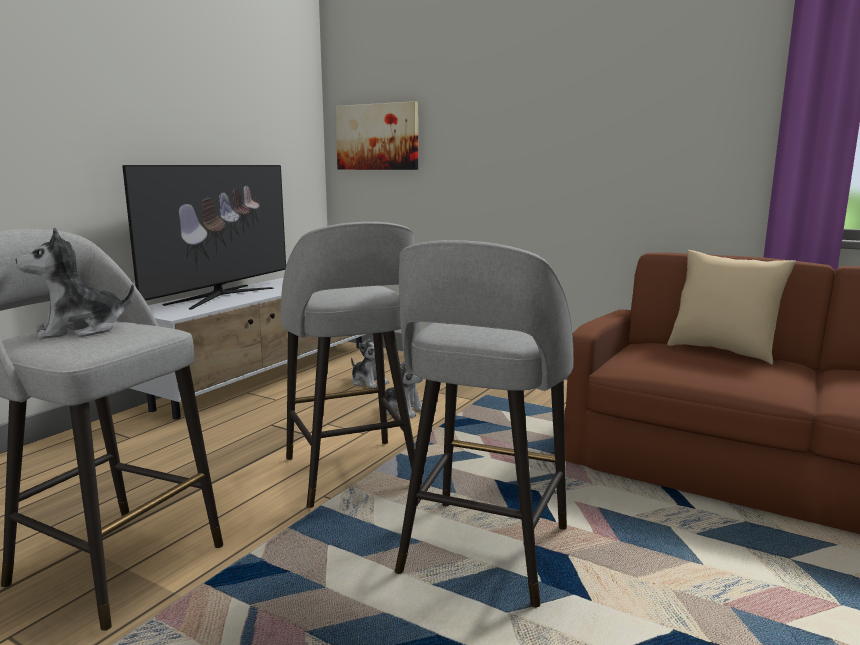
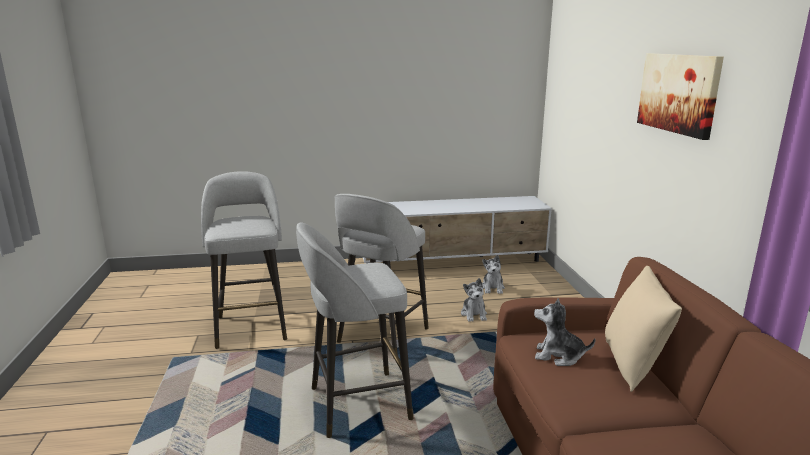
camera: 50 degrees right, 5 degrees up
(80, 330) = (241, 221): plush toy -> plush toy (558, 356)
(220, 296) = (419, 205): television -> none
(377, 137) = (565, 103): picture -> picture (678, 93)

